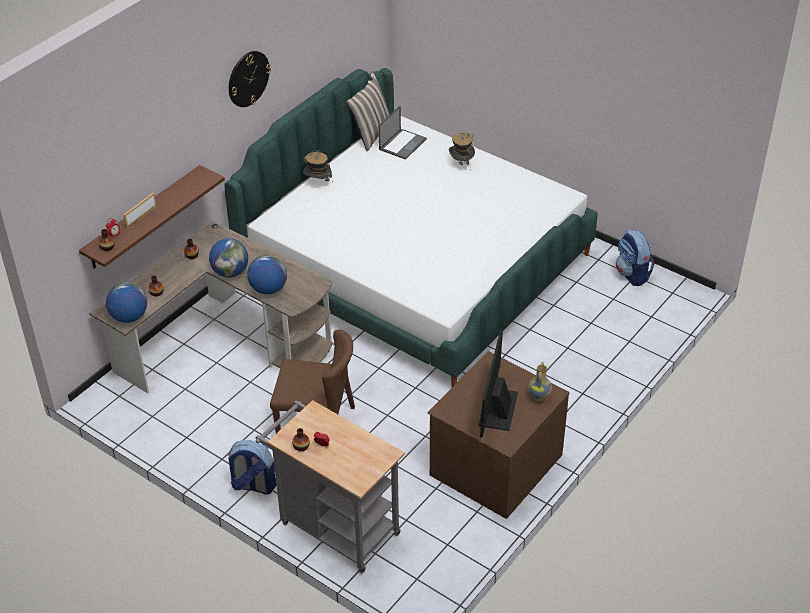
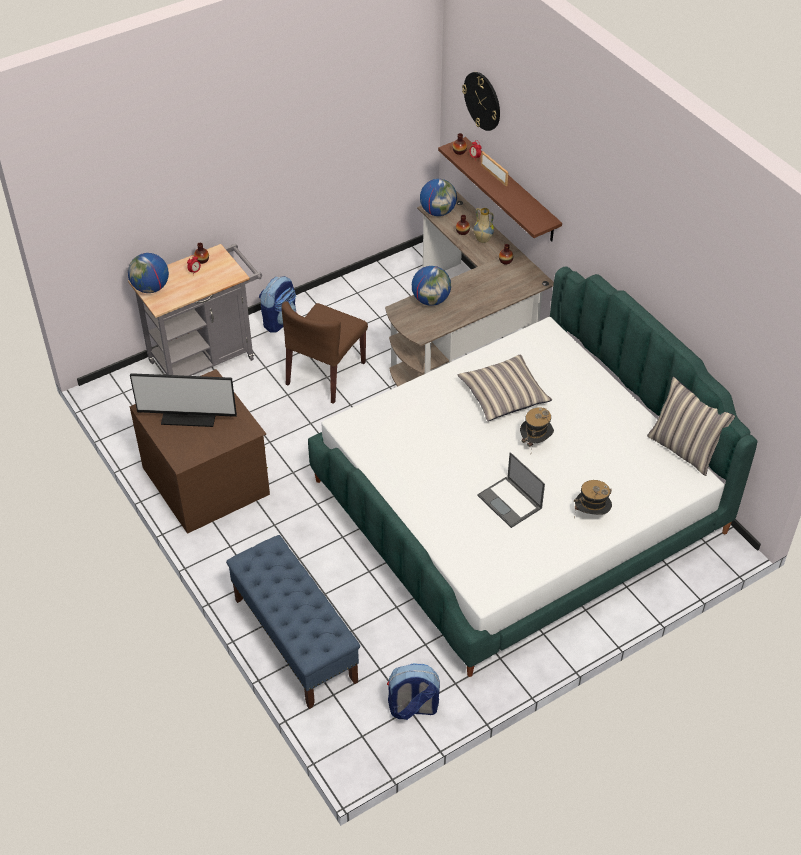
camera: 110 degrees right, 5 degrees up
(230, 272) = (468, 281): globe -> globe (151, 288)
(248, 78) = (623, 220): wall clock -> wall clock (482, 101)
(318, 183) = (601, 382): hat -> hat (535, 442)
(360, 230) = (504, 395): none -> pillow
(402, 144) = (652, 472): laptop -> laptop (510, 502)
(497, 409) = (189, 415): monitor -> monitor turned 150 degrees clockwise
(539, 398) = (183, 449): vase -> vase (482, 240)
(620, 351) = (295, 640): none -> blue bench

